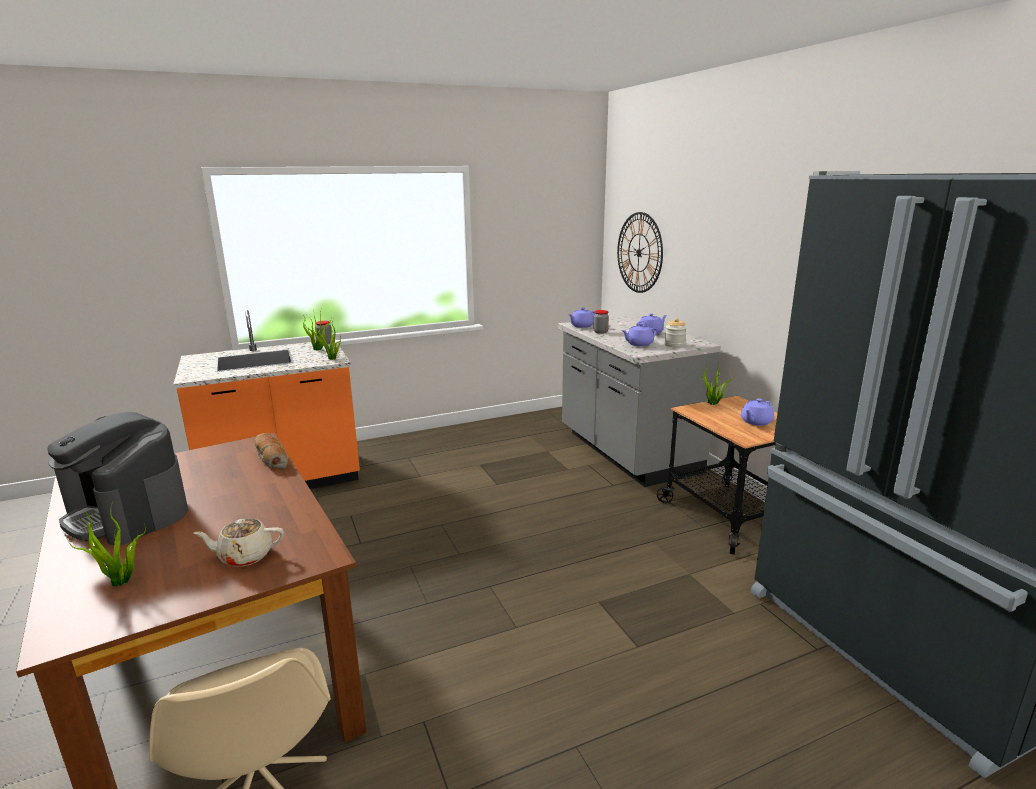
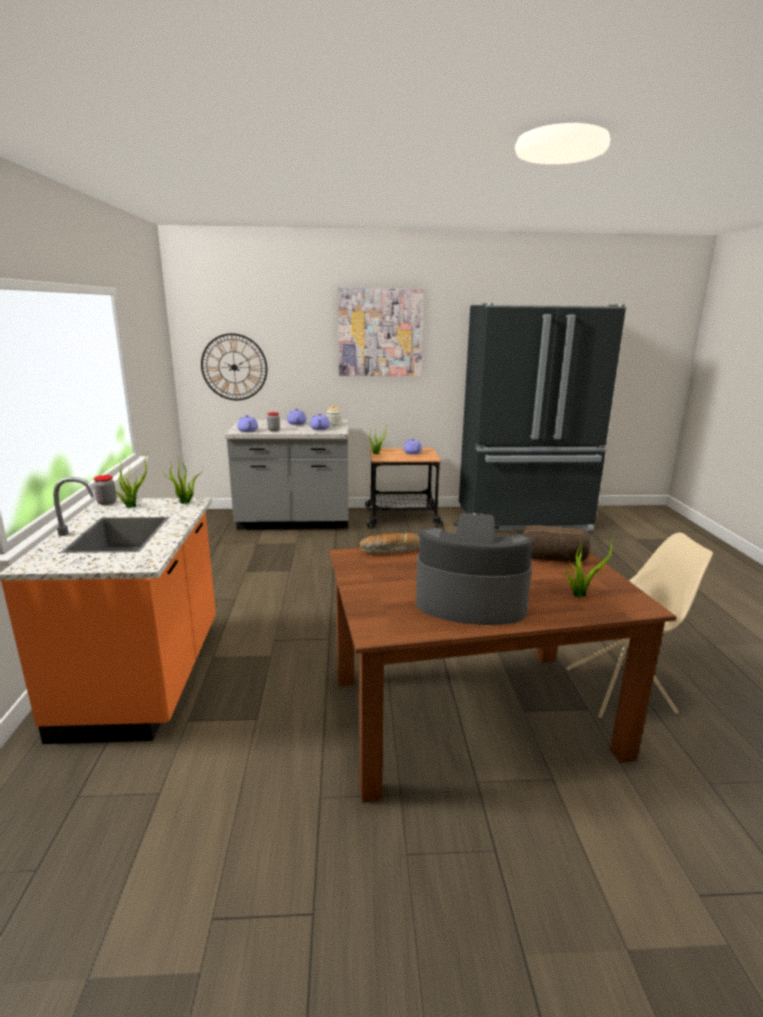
camera: 70 degrees left, 0 degrees up
(128, 513) = (470, 601): coffee machine -> coffee machine turned 135 degrees counterclockwise
(244, 556) = (553, 559): beige teapot -> bread
(778, 220) = (380, 332): none -> picture

